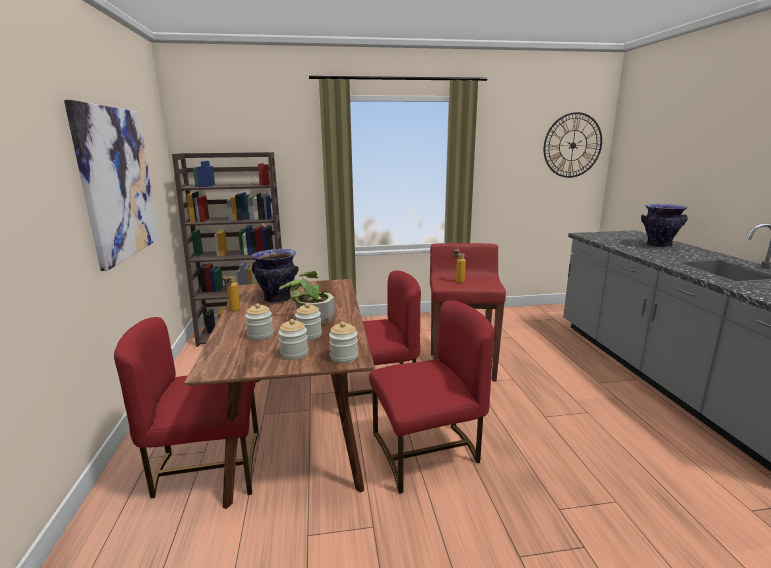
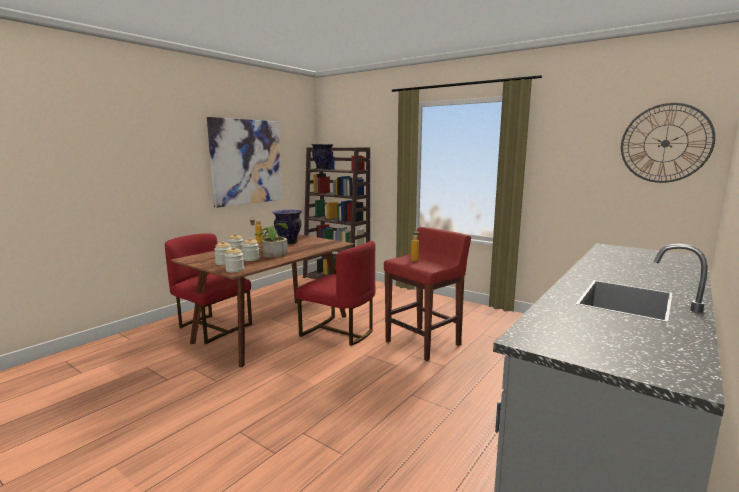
camera: 45 degrees right, 5 degrees down
(427, 452) = (300, 370): red chair -> none
(658, 245) = (653, 269): vase -> vase (323, 169)

